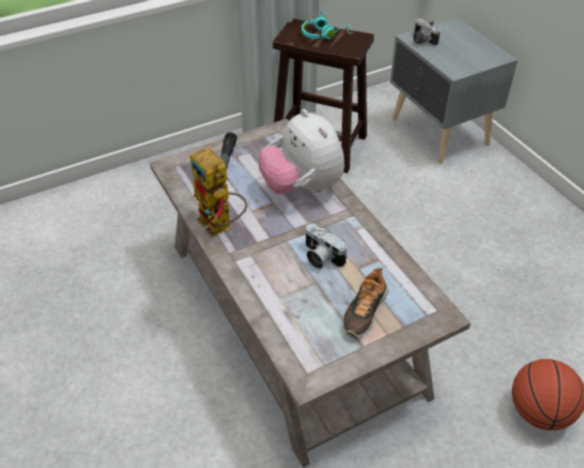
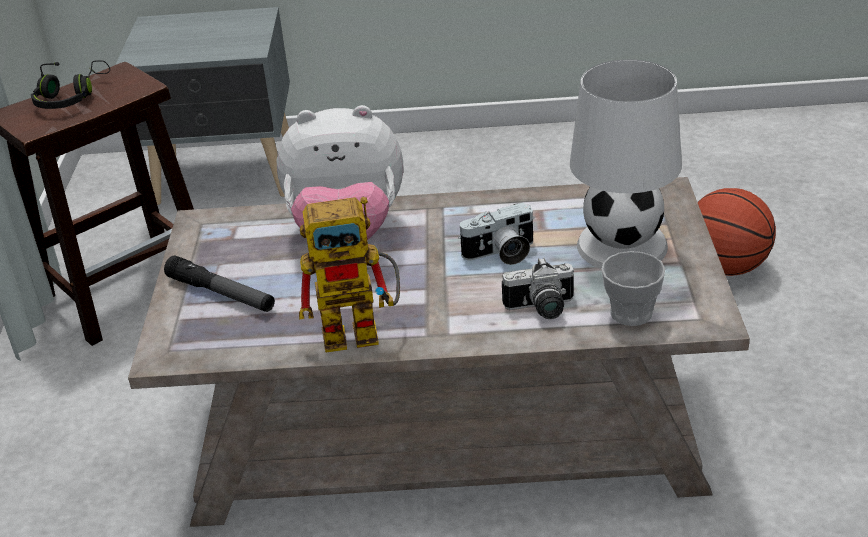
camera: 60 degrees left, 10 degrees down
(294, 336) = (631, 313): none -> cup
(324, 34) = (70, 97): turquoise headphones -> black headphones
(364, 311) = (622, 245): shoe -> white table lamp
(421, 41) = (153, 53): camera -> camera (541, 309)

